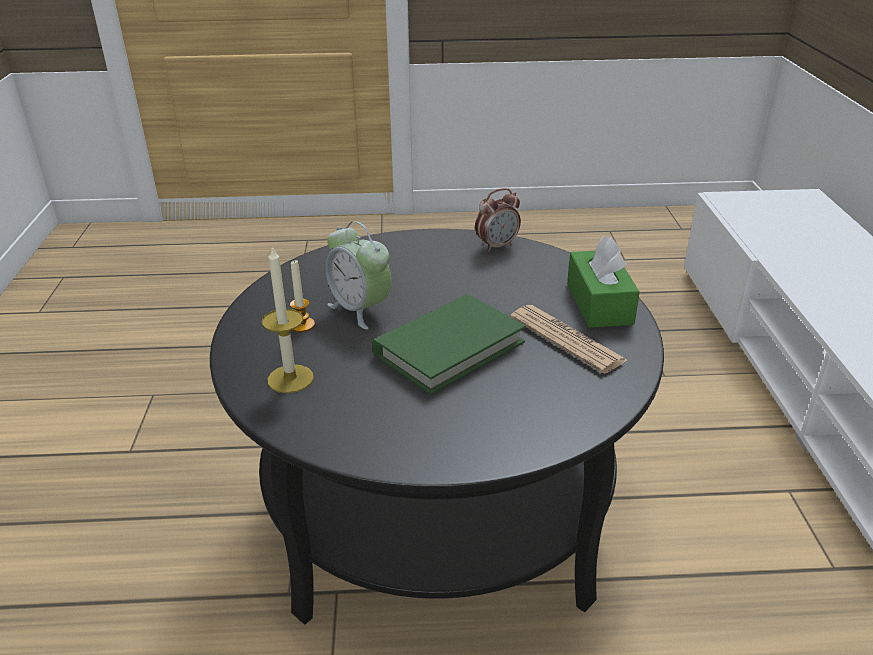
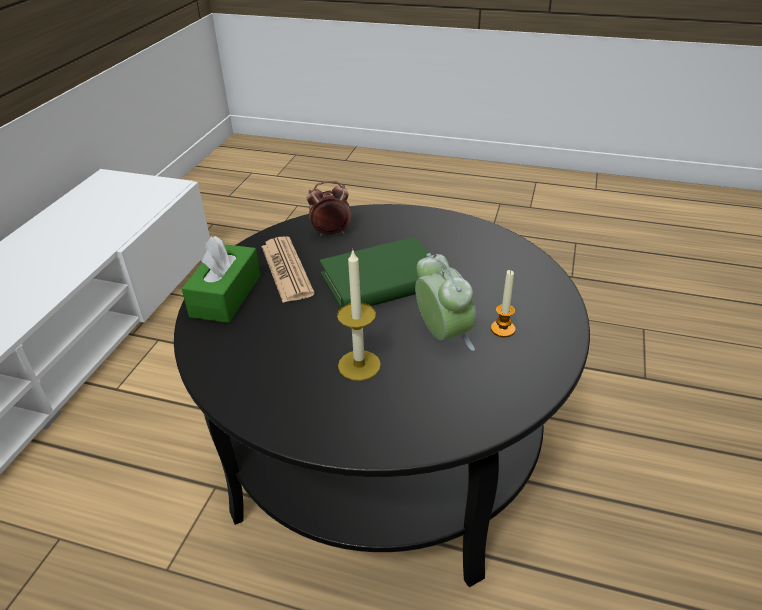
camera: 160 degrees left, 5 degrees up
(290, 379) = (516, 280): candle -> candle (359, 365)
(497, 246) = (247, 396): alarm clock -> alarm clock (331, 233)

